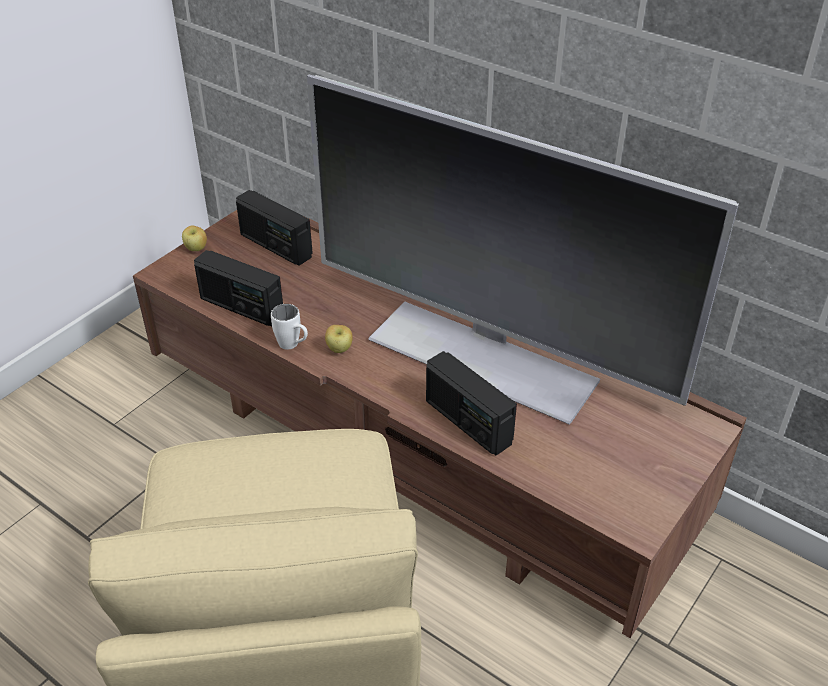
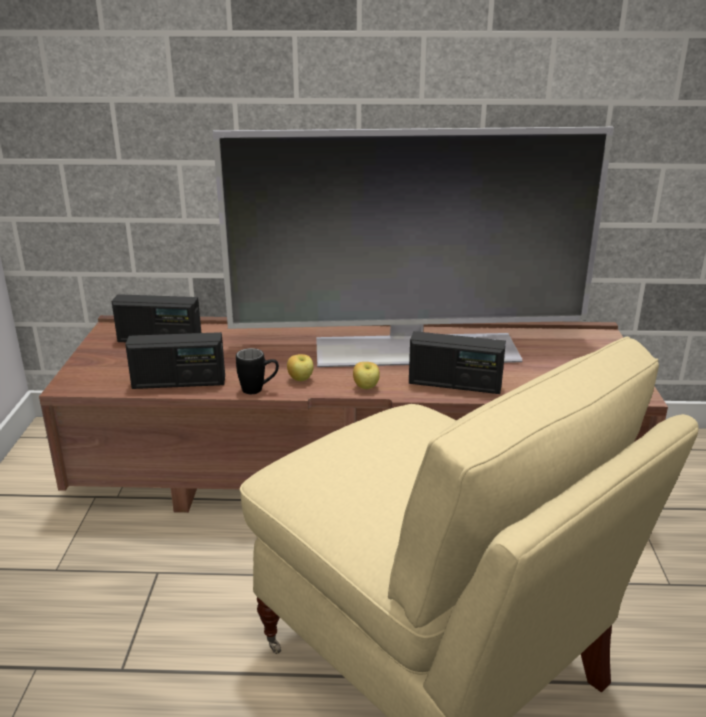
camera: 35 degrees left, 15 degrees down
(196, 249) = (84, 362): apple -> apple (366, 387)
(293, 346) = (259, 390): white mug -> black mug

